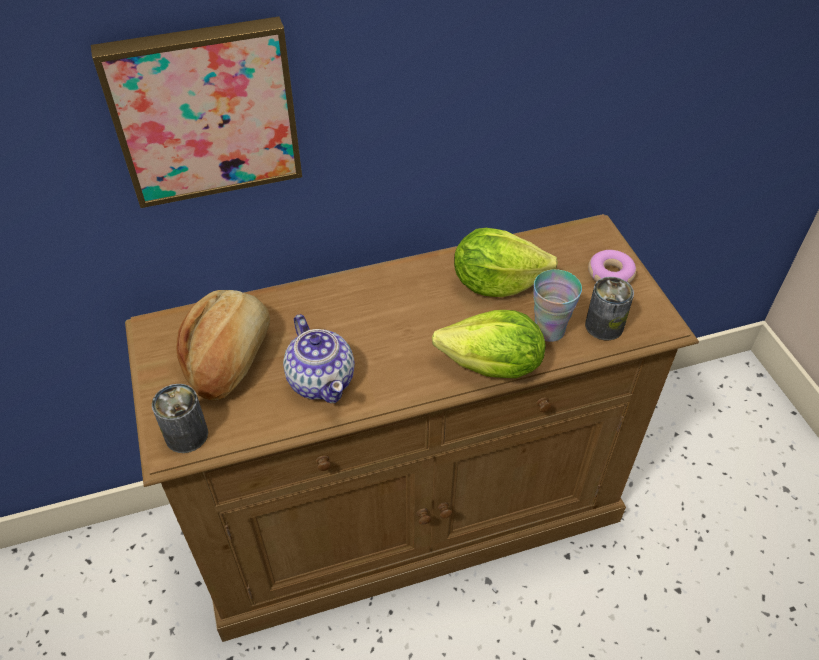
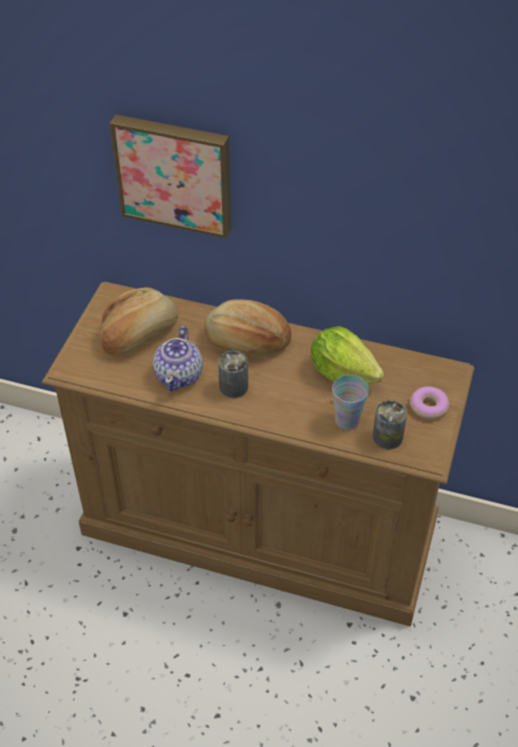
camera: 35 degrees right, 0 degrees up
(186, 435) = (81, 366): can -> can (233, 387)
(365, 301) = (247, 341): none -> bread
(492, 367) = (287, 423): lettuce -> none

